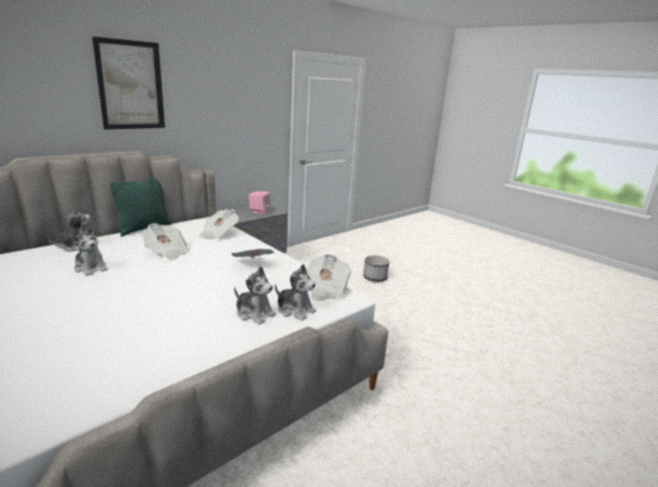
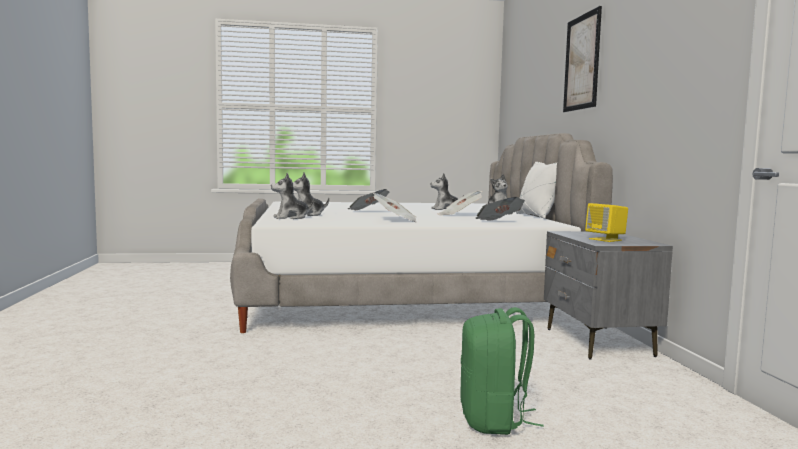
camera: 125 degrees right, 15 degrees down
(144, 229) = (536, 216): green pillow -> white pillow
(259, 211) = (605, 239): pink speaker -> yellow speaker
(325, 290) = (303, 223): newspaper -> newspaper (368, 211)
(375, 278) = (494, 420): planter -> green backpack

